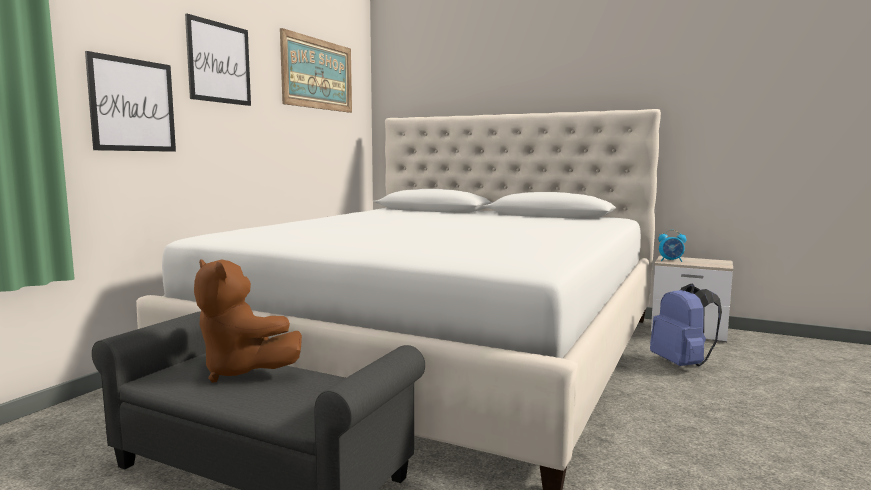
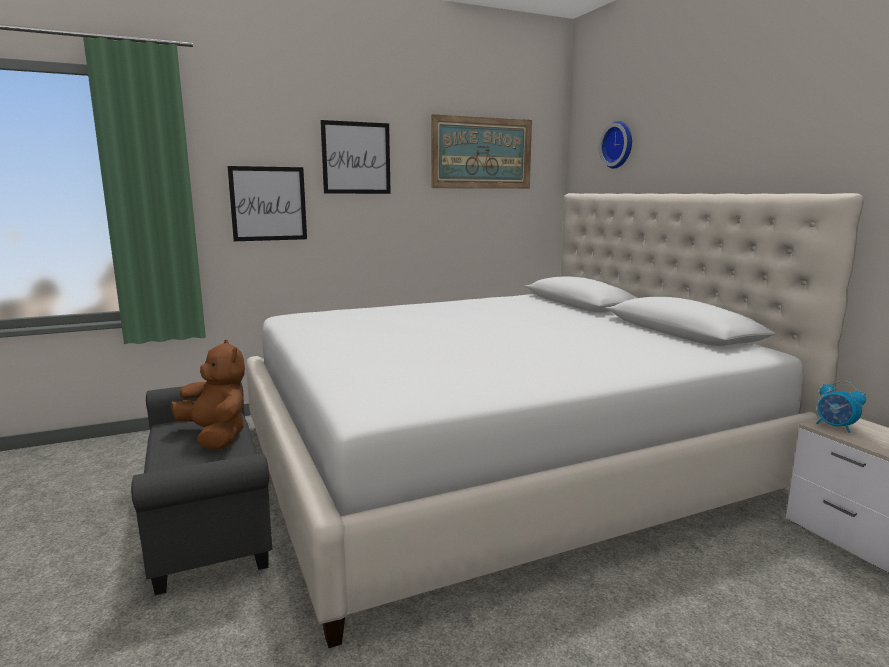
camera: 40 degrees right, 5 degrees up
(242, 371) = (216, 436): brown plush toy -> brown plush toy turned 150 degrees clockwise
(436, 76) = (619, 145): none -> wall clock
(682, 364) = (744, 578): blue backpack -> none

